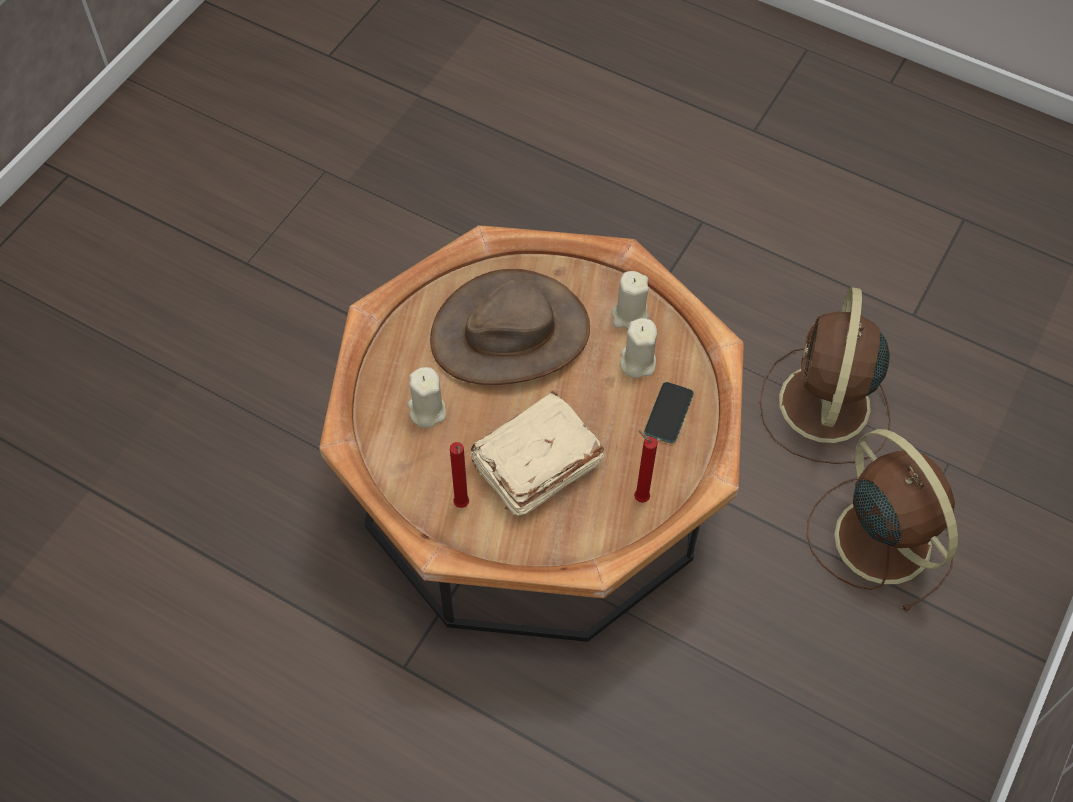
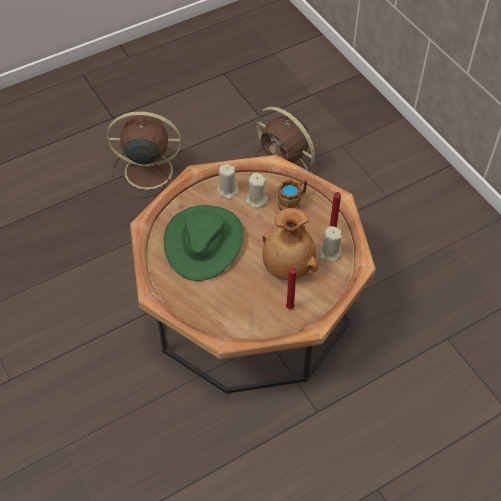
camera: 60 degrees left, 5 degrees down
(427, 411) = (225, 298): beige candle -> beige candle (330, 253)
(510, 333) = (203, 242): brown hat -> green hat
(534, 466) = (287, 267): beige book -> brown vase
(668, 413) = (292, 202): phone -> mug
(879, 536) = (362, 187): brown fan -> brown fan (146, 171)

